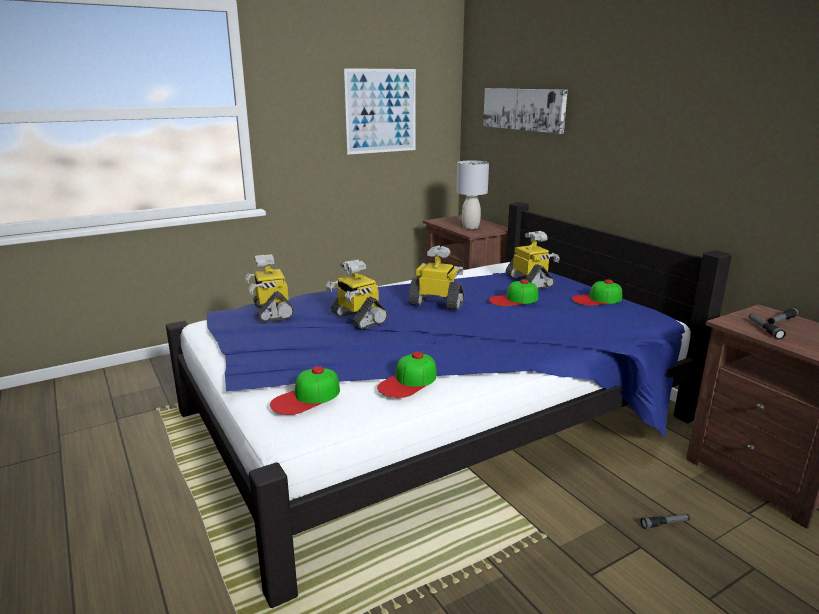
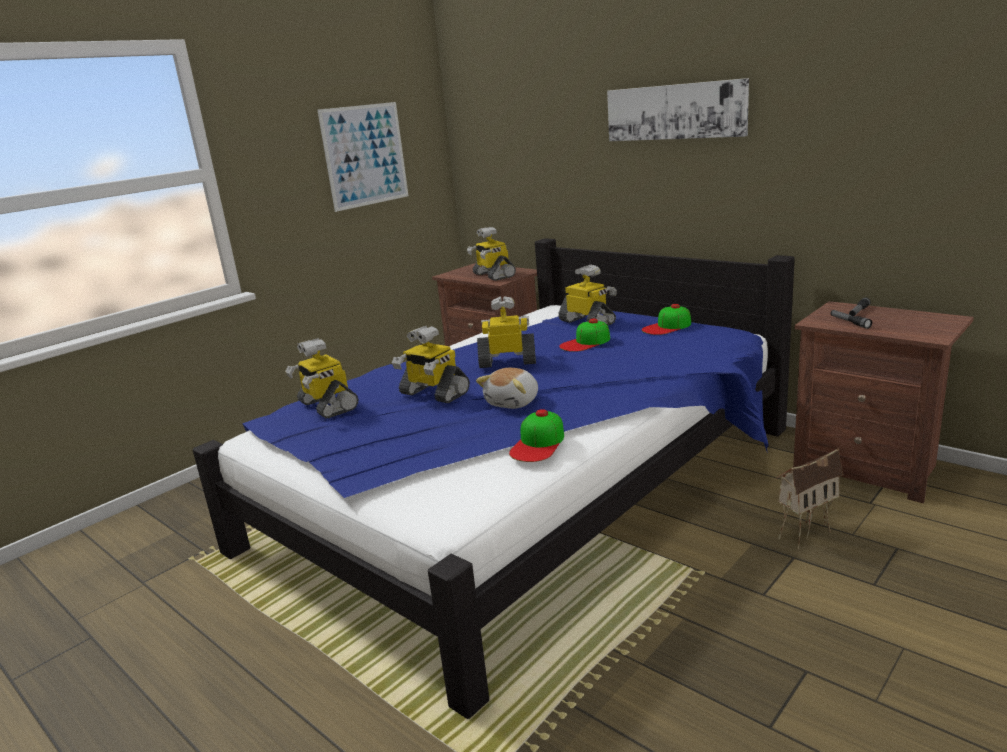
camera: 15 degrees left, 0 degrees up
(306, 398) = (442, 483): cap -> none
(415, 340) = (514, 402): none -> plush toy
(471, 227) = (493, 275): grey table lamp -> toy robot
(523, 109) = (532, 135): picture -> picture (675, 111)
(664, 524) = (804, 532): flashlight -> toy house

